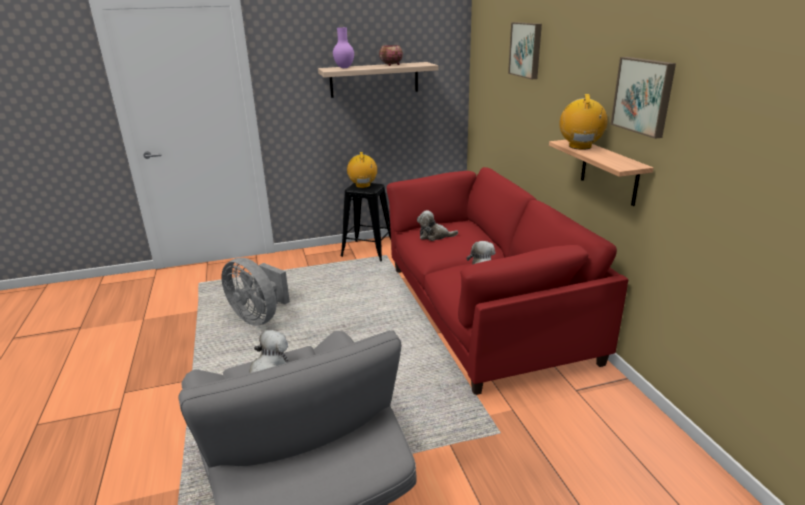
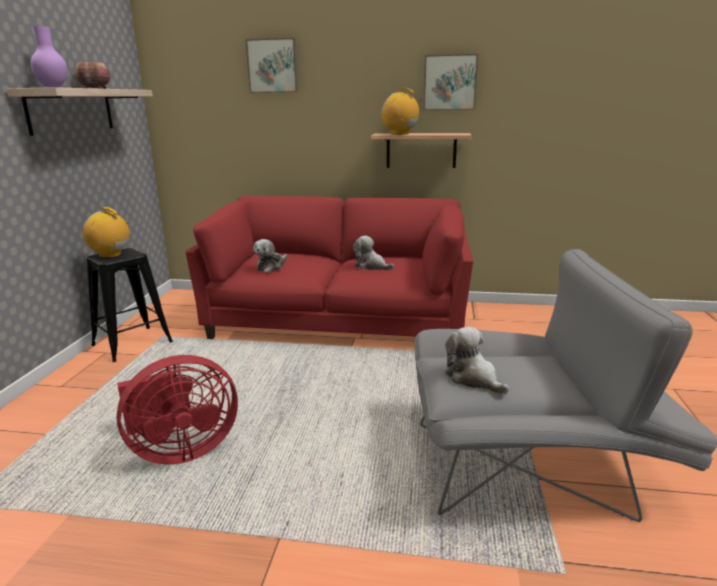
camera: 65 degrees left, 5 degrees down
(259, 317) = (180, 450): grey fan -> red fan

